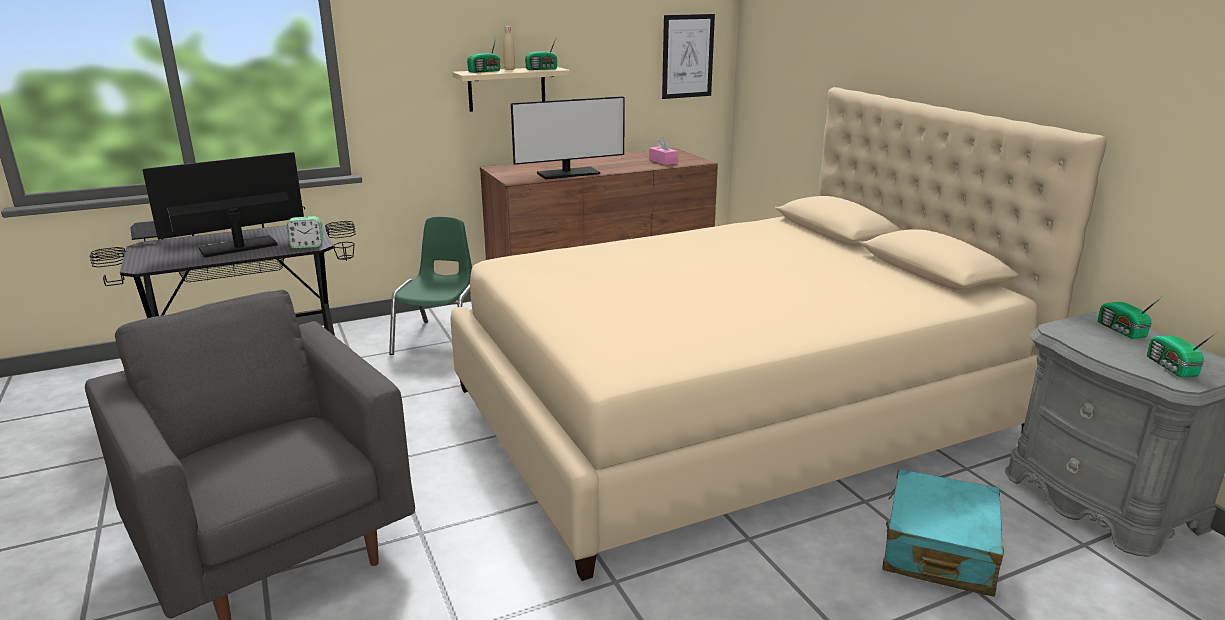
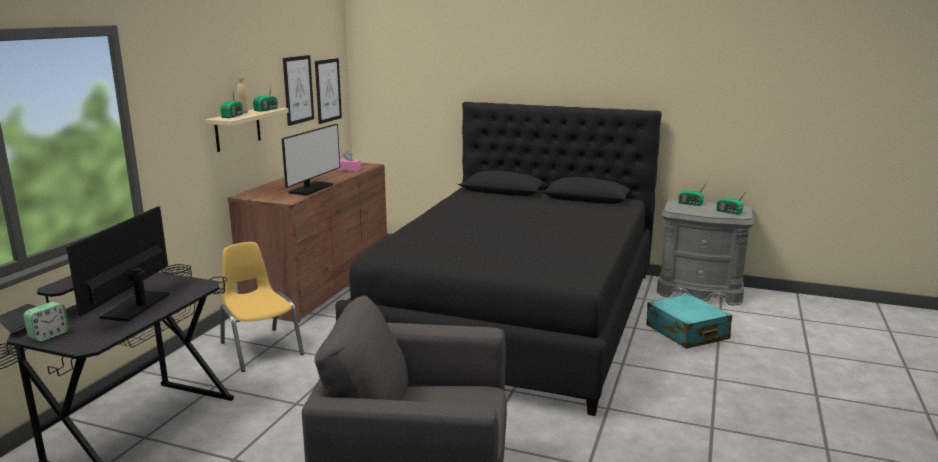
camera: 45 degrees left, 5 degrees down
(307, 245) = (198, 287): alarm clock -> alarm clock (49, 335)
(440, 340) = (261, 349): green chair -> yellow chair
(625, 50) = (298, 89): none -> picture
(734, 412) = (516, 315): beige bed -> black bed

